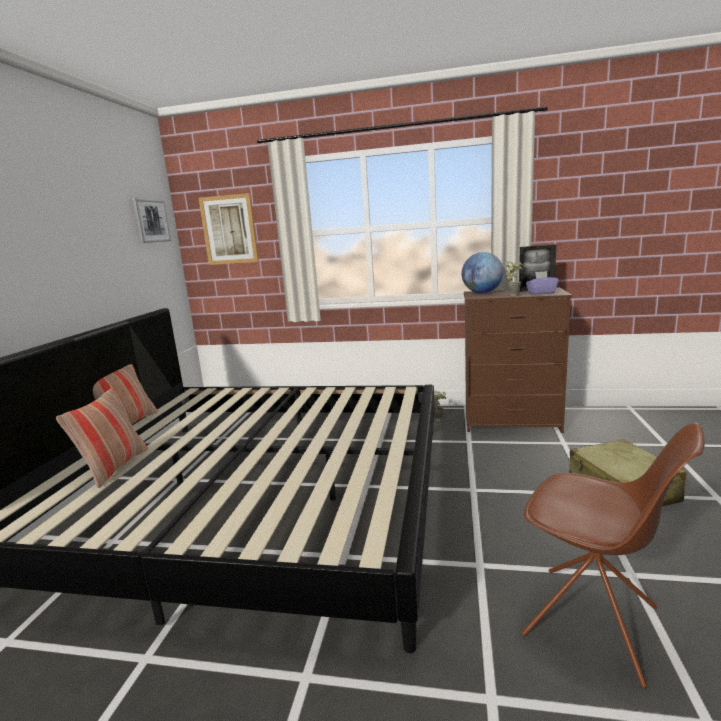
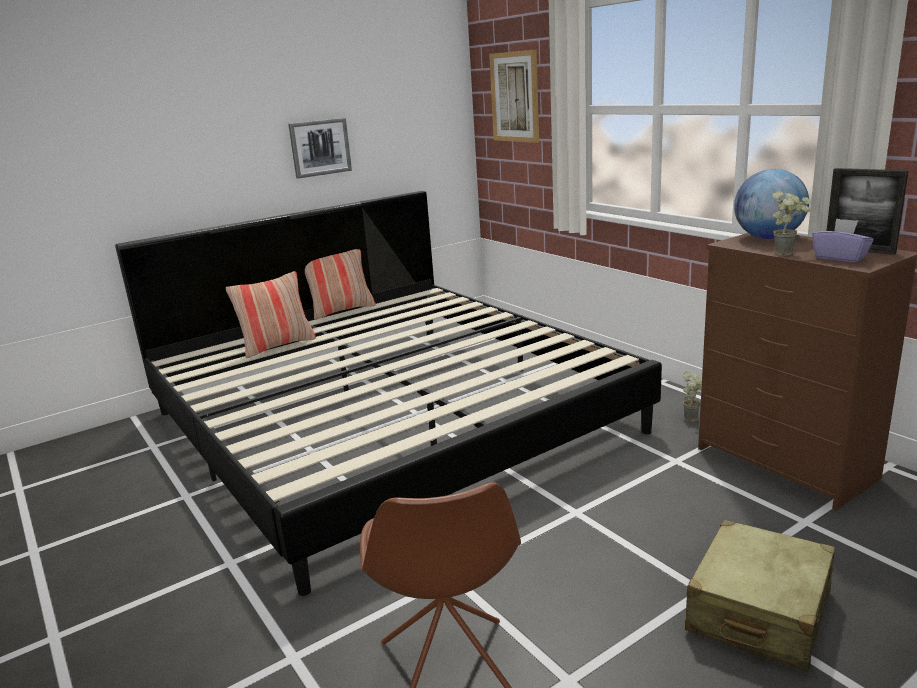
camera: 45 degrees right, 5 degrees up
(151, 220) = (428, 85): picture -> picture (320, 147)

